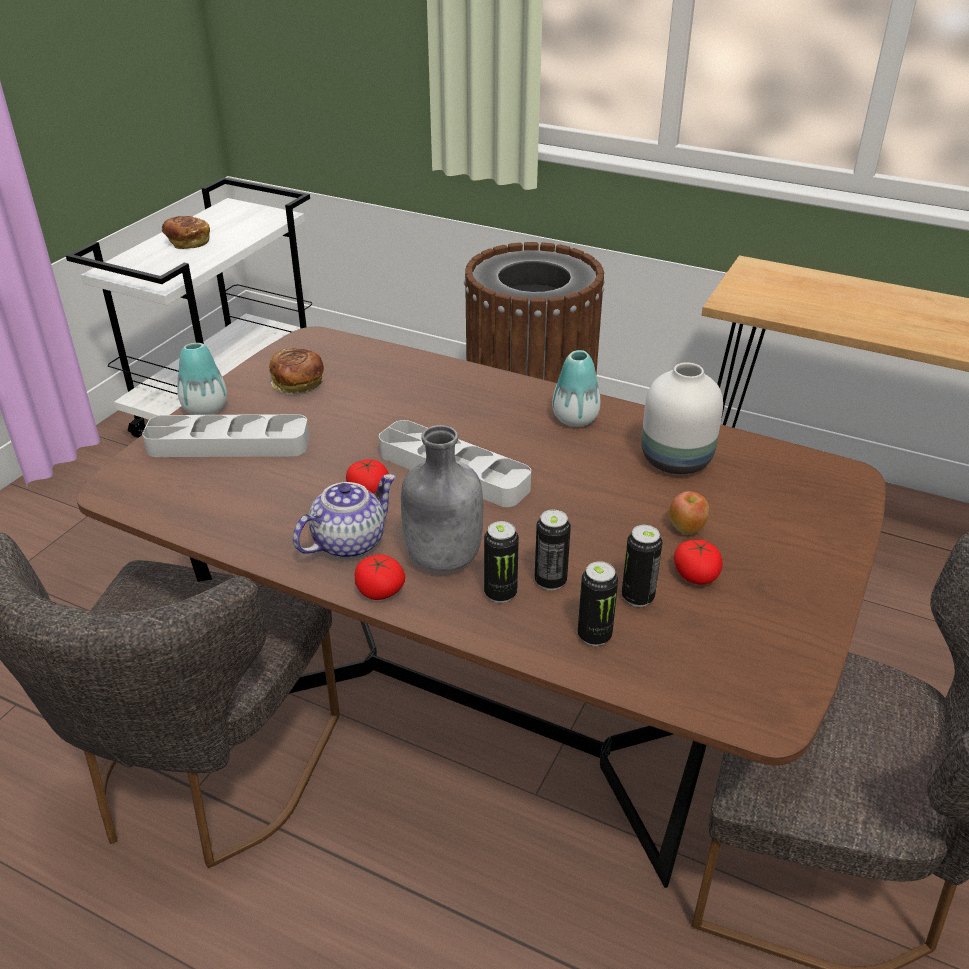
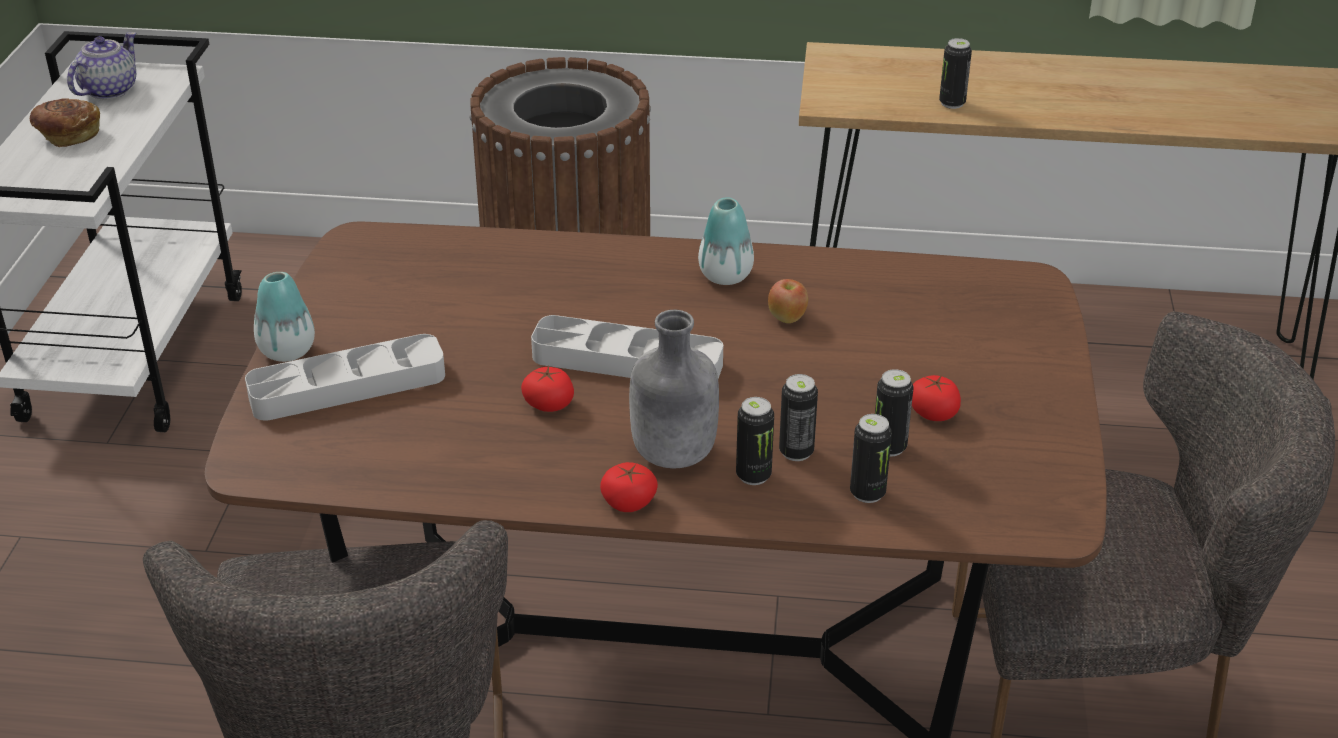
camera: 20 degrees left, 0 degrees up
(298, 384) = (380, 299): bread -> none
(349, 542) = (563, 461): teapot -> teapot (109, 90)
(677, 459) = (856, 298): white vase -> none
(687, 528) = (902, 368): apple -> apple (787, 318)
(839, 318) = (952, 103): none -> can

